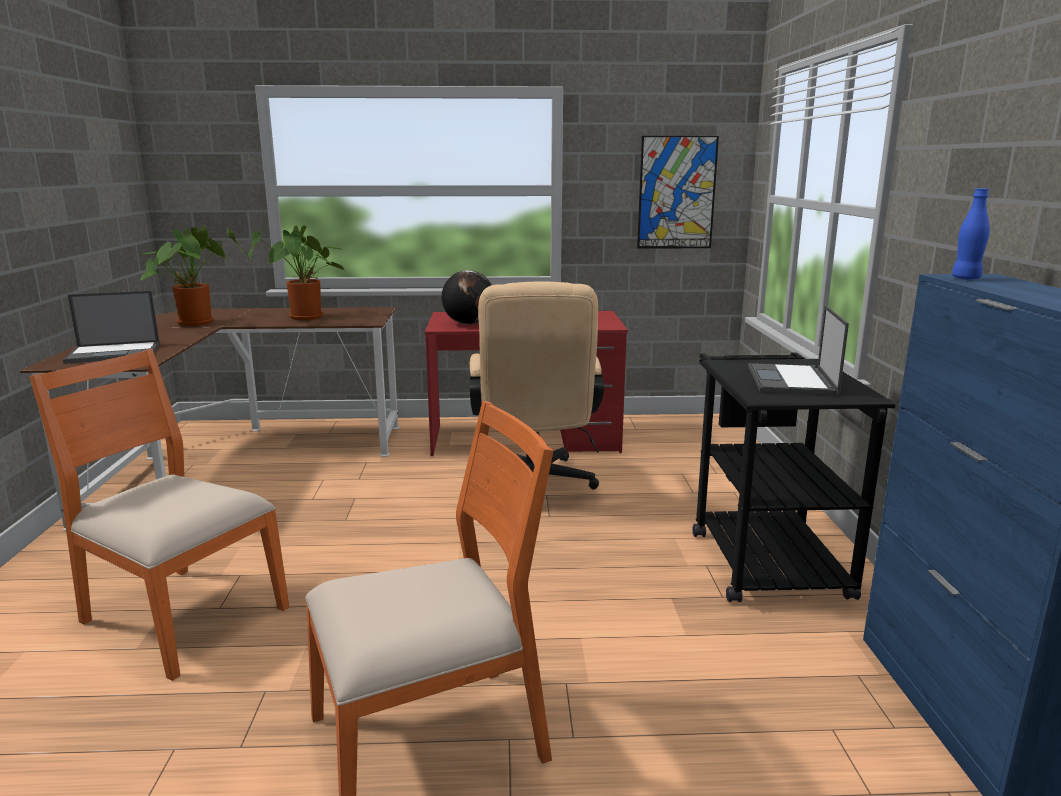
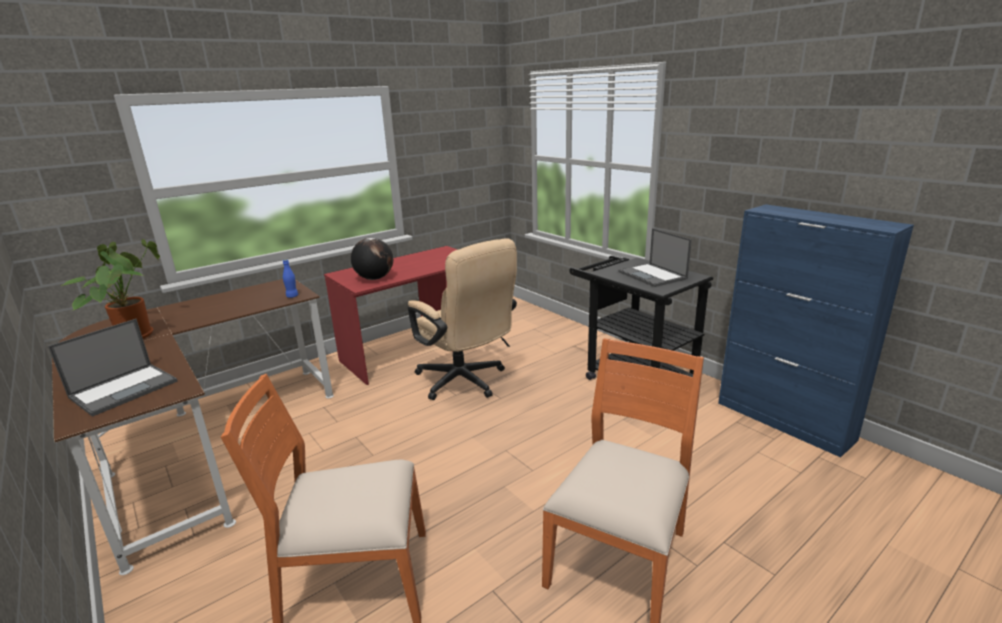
camera: 35 degrees left, 5 degrees up
(305, 318) = (237, 305): potted plant -> none
(676, 193) = (468, 157): picture -> none
(966, 278) = (770, 210): blue bottle -> blue bottle (292, 296)

